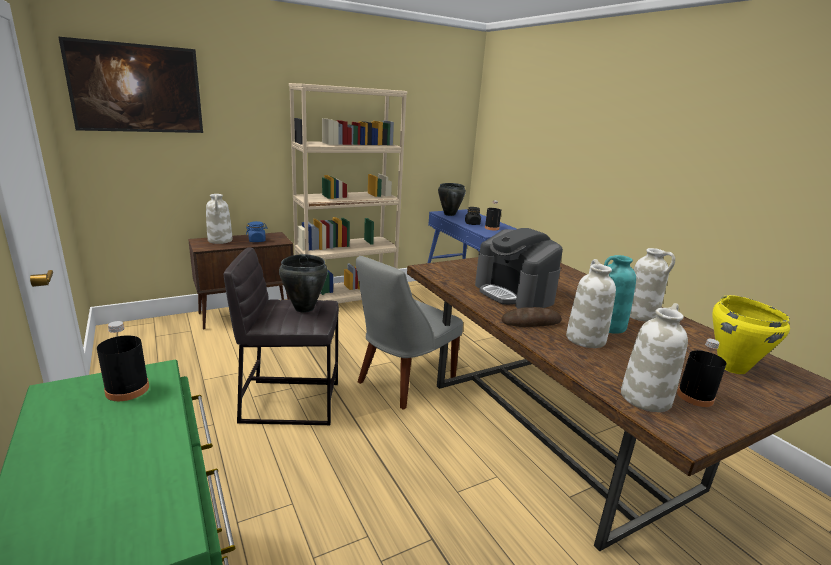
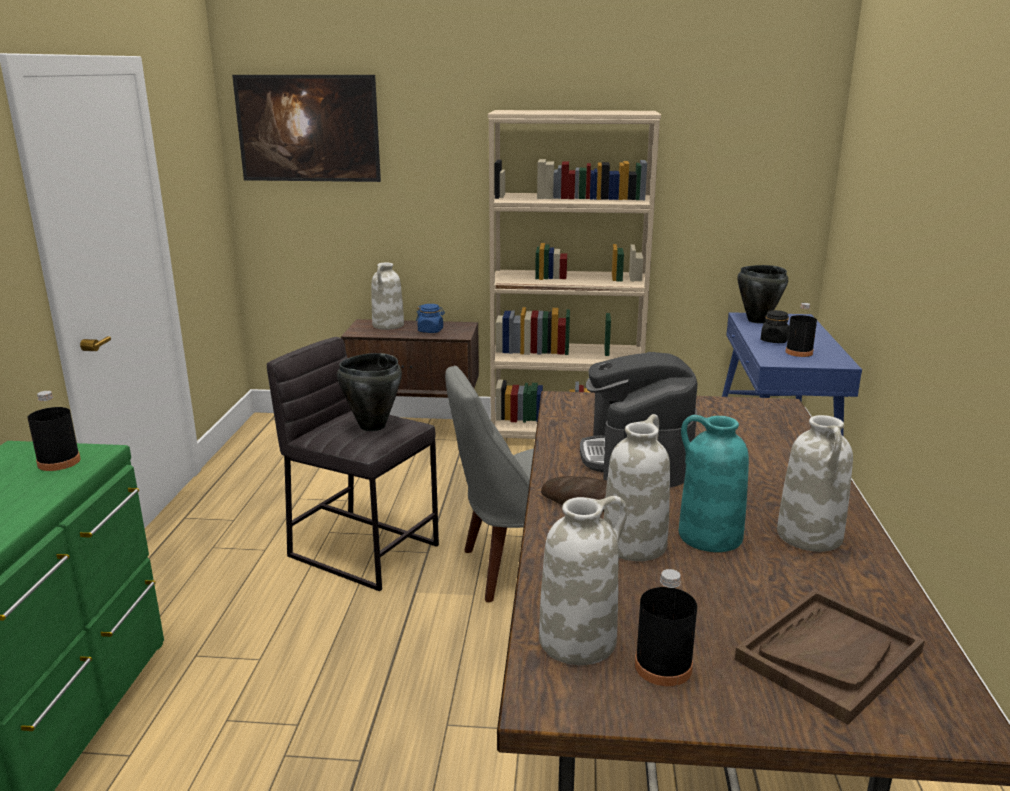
camera: 35 degrees right, 0 degrees up
(732, 367) = (828, 655): yellow cooking pot -> brown tray

